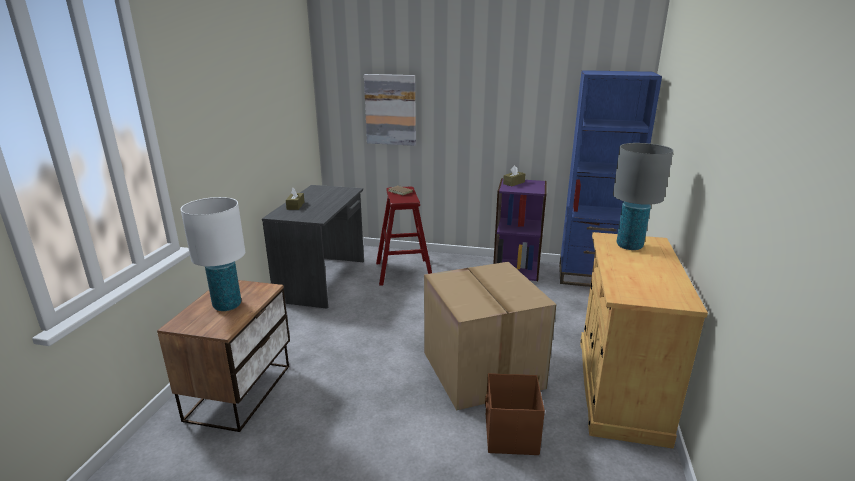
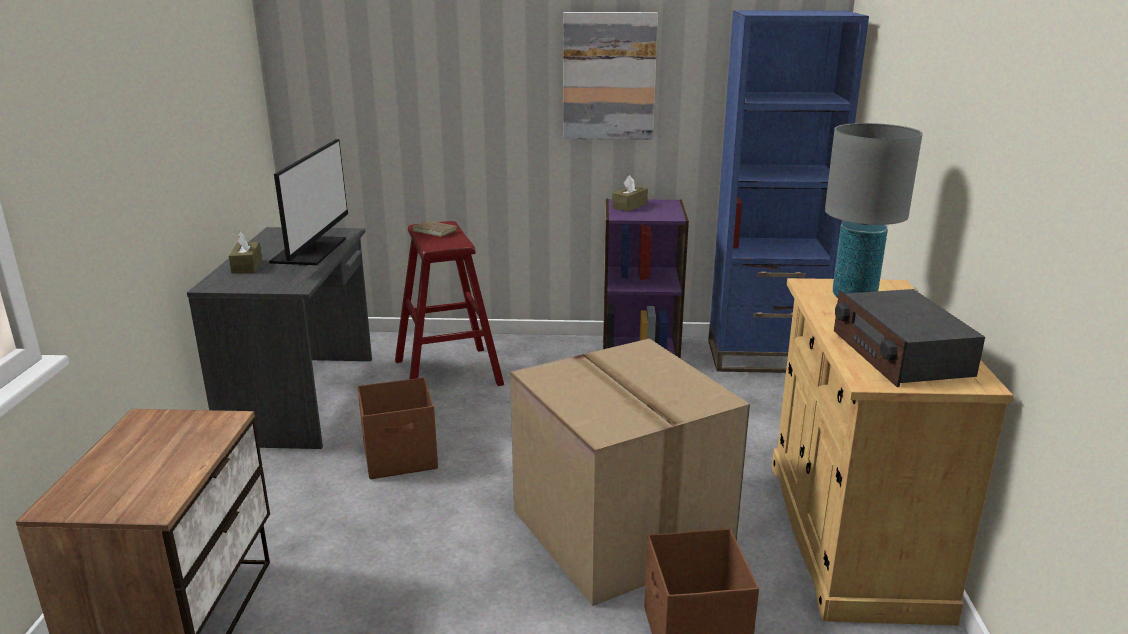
camera: 10 degrees left, 0 degrees up
(227, 305) = (152, 459): white table lamp -> none
(331, 199) = (311, 250): none -> monitor
(369, 317) = (401, 458): none -> brown storage box
(390, 110) = (405, 86): picture -> picture (609, 76)
(645, 282) = (899, 354): none -> radio

